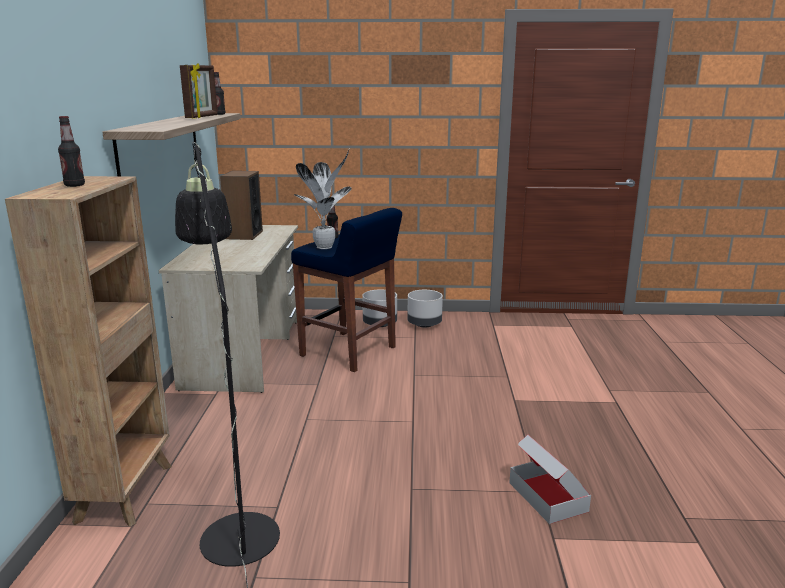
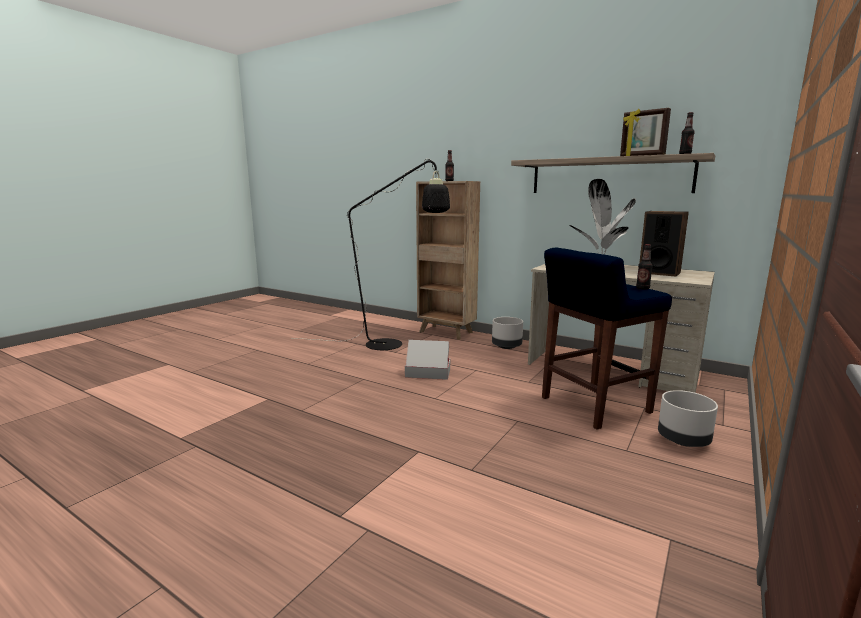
camera: 120 degrees right, 5 degrees down
(424, 324) = (680, 472): grey planter -> grey planter (506, 347)
(548, 497) = (293, 411): cardboard box -> cardboard box (427, 373)

